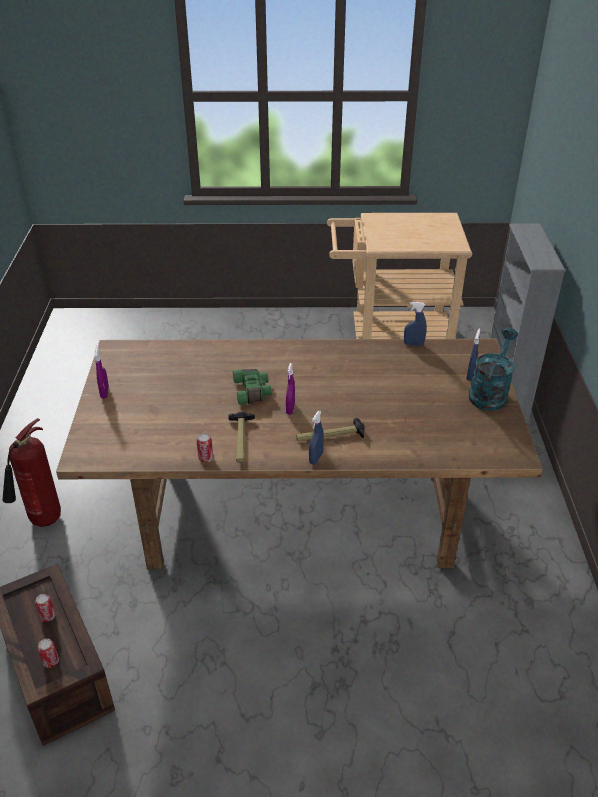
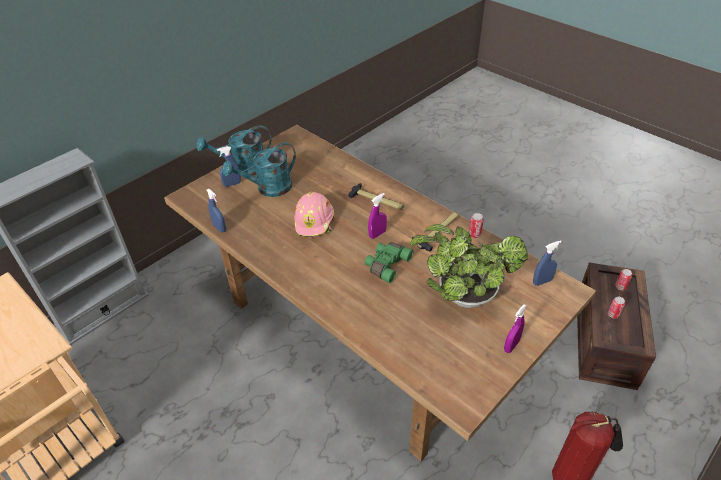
camera: 135 degrees left, 5 degrees up
(170, 403) = (462, 296): none -> potted plant
(316, 458) = (403, 194): blue spray bottle -> blue spray bottle (542, 281)
(354, 388) = (315, 222): none -> pink hard hat
(436, 390) = (268, 189): none -> turquoise watering can

